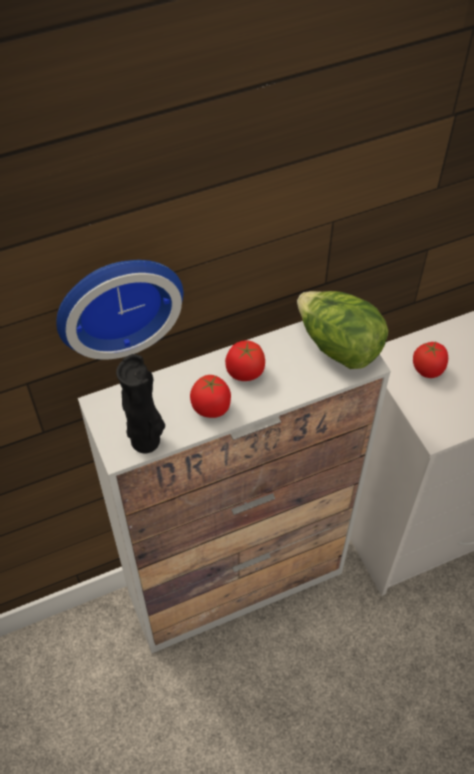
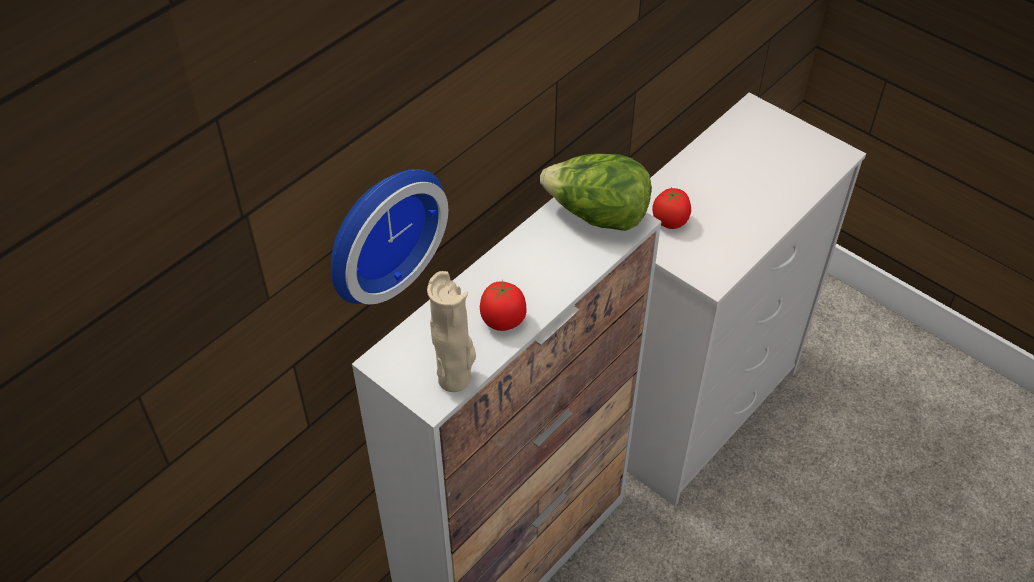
camera: 25 degrees left, 5 degrees down
(147, 441) = (456, 378): black vase -> beige vase
(245, 372) = (517, 273): tomato -> none

